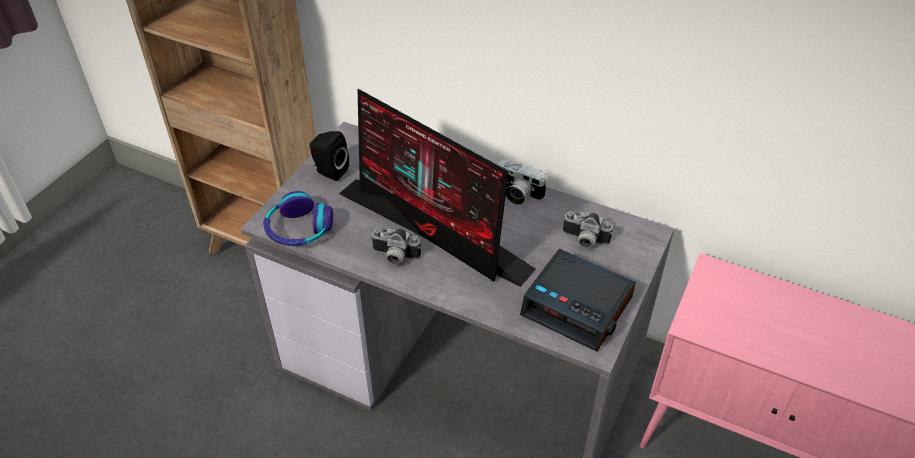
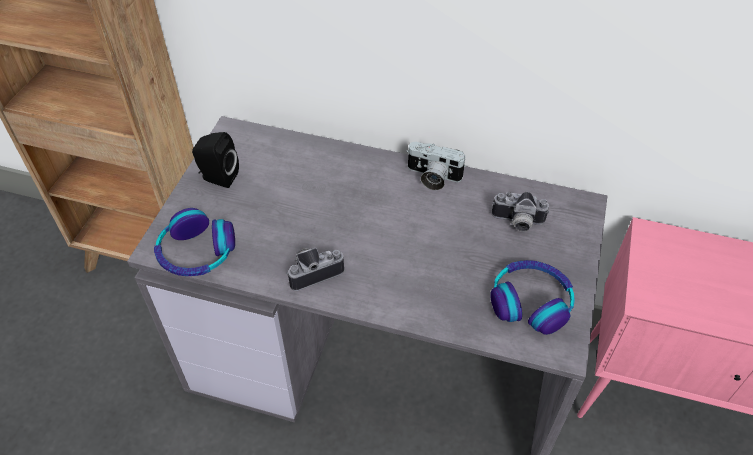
camera: 10 degrees left, 5 degrees up
(394, 257) = (314, 271): camera -> camera turned 150 degrees clockwise
(435, 231) = (352, 234): monitor -> none
(578, 306) = (530, 302): alarm clock -> headphones

